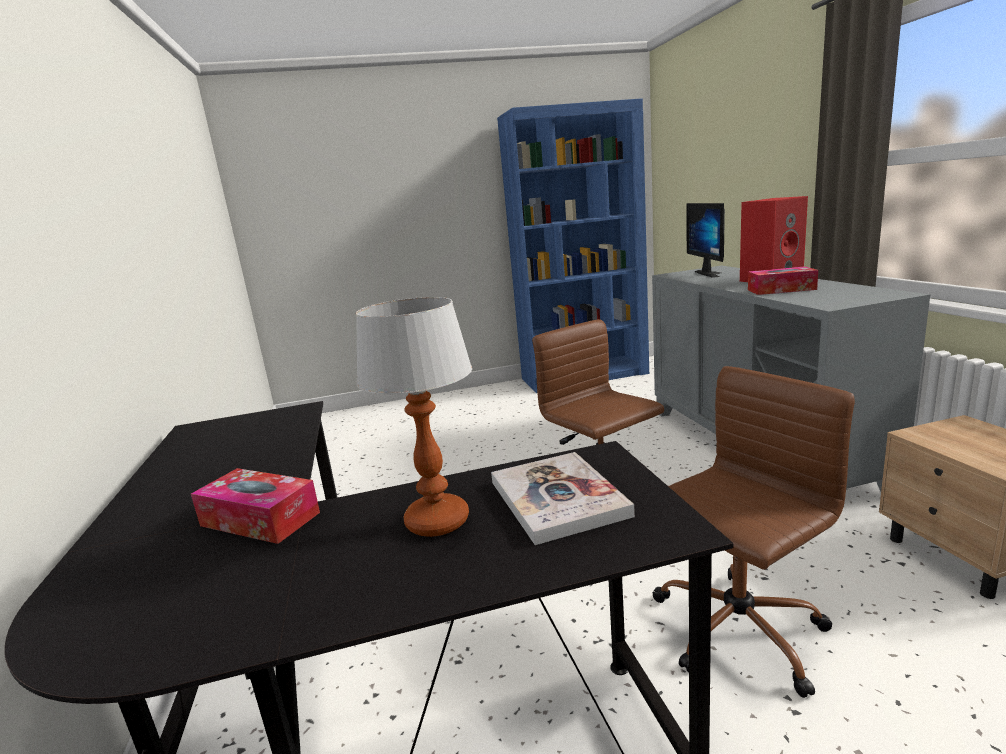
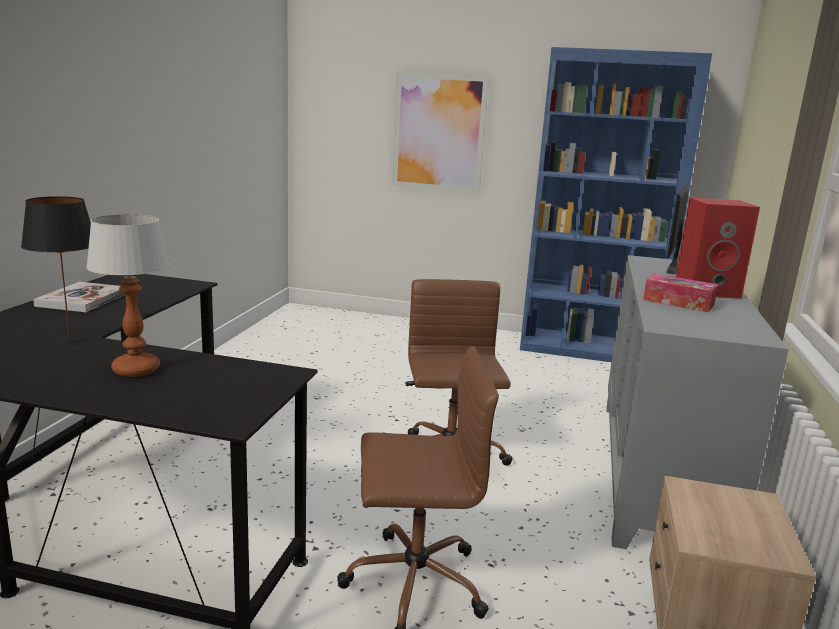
camera: 25 degrees right, 0 degrees up
(260, 519) = (68, 336): tissue box -> black table lamp
(404, 211) = (439, 133): none -> picture
(557, 498) = (212, 384): book -> book (82, 299)

